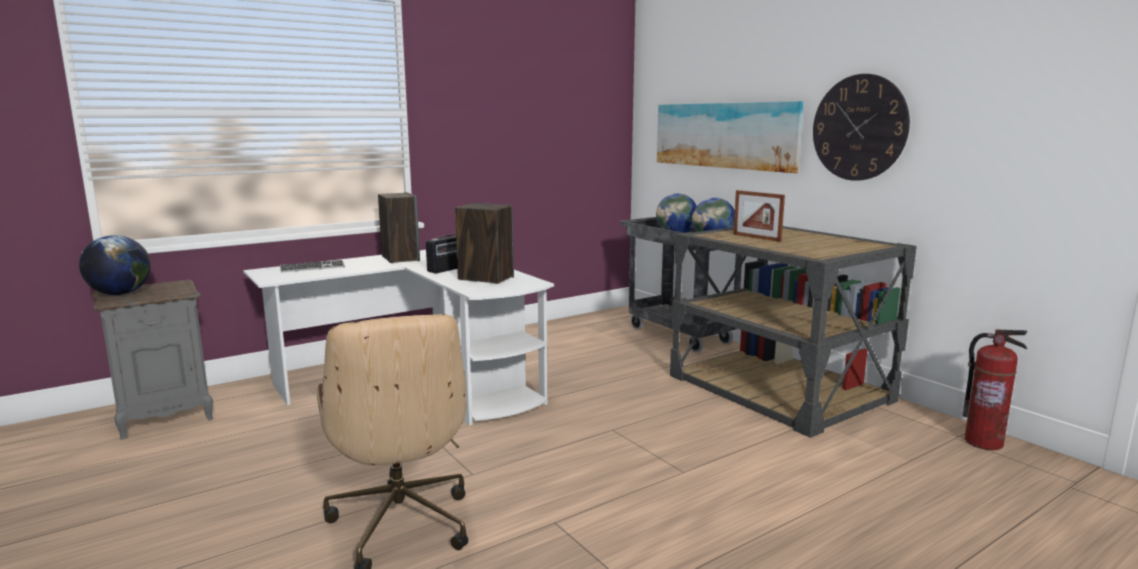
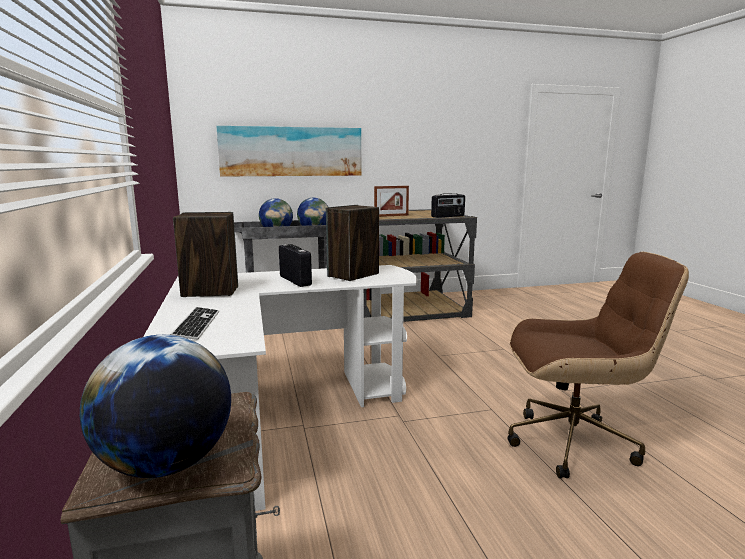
camera: 70 degrees left, 0 degrees up
(798, 253) = (448, 216): none -> radio
(859, 128) = (398, 145): wall clock -> none
(983, 442) = (489, 294): fire extinguisher -> none

